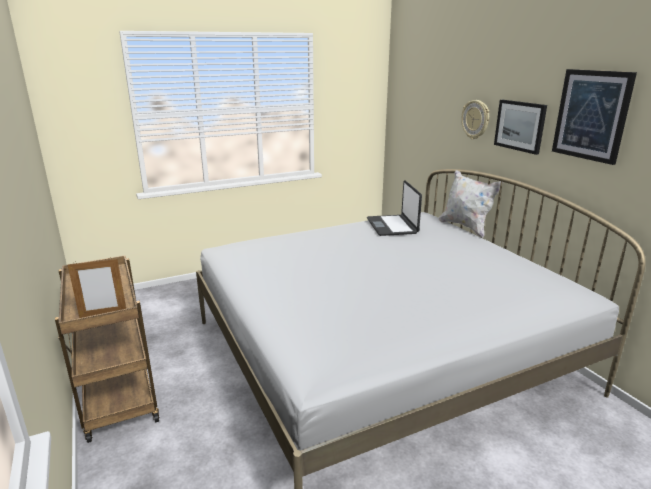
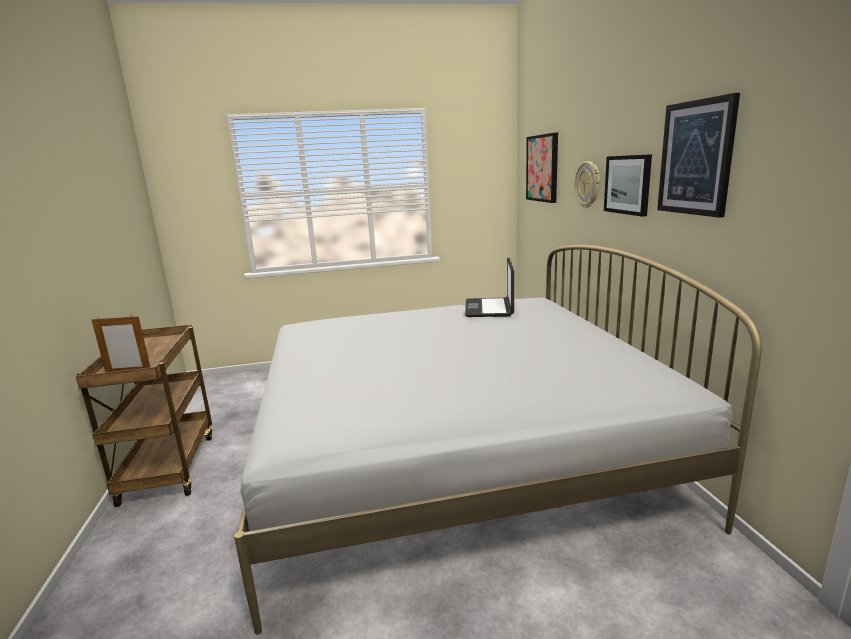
camera: 15 degrees right, 5 degrees down
(421, 97) = (542, 168): none -> picture
(465, 227) = (578, 312): white pillow -> none

